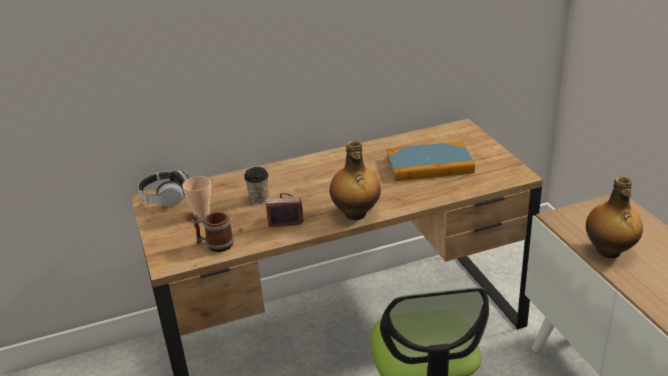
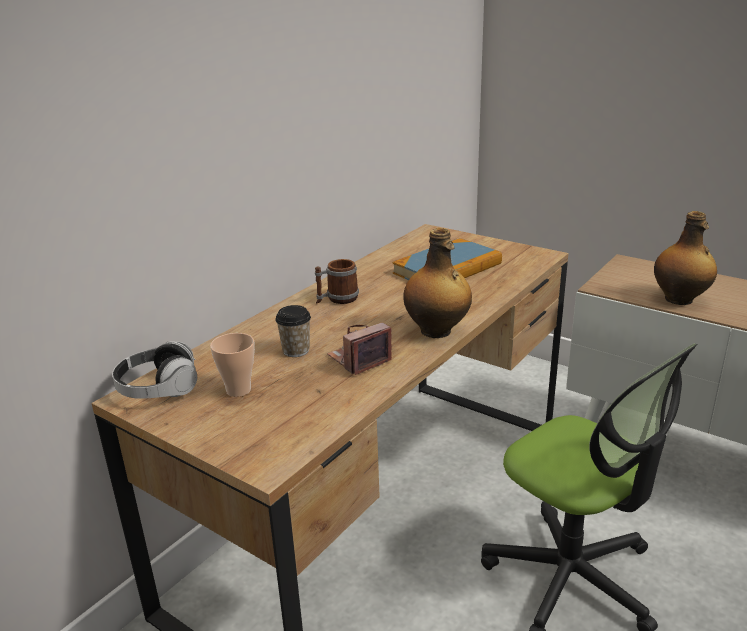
camera: 35 degrees left, 5 degrees down
(215, 244) = (307, 418): mug -> mug (337, 299)

